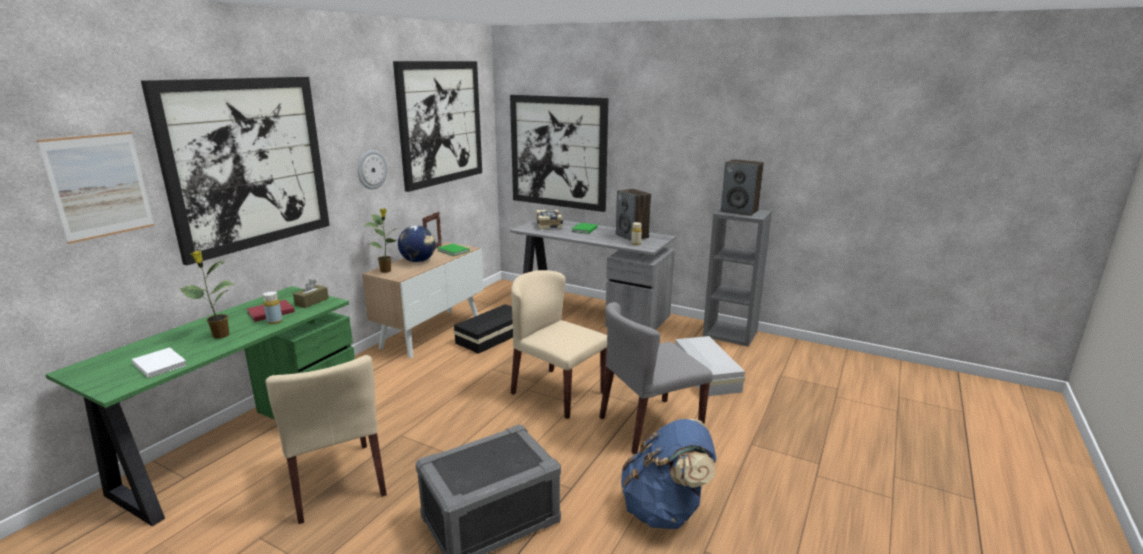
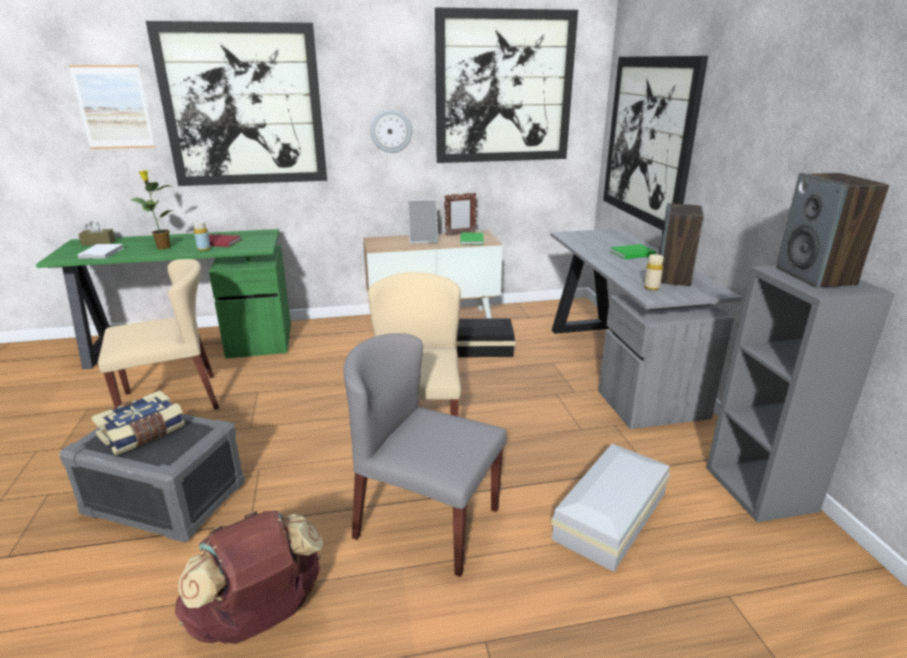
camera: 50 degrees right, 5 degrees up
(312, 302) = (255, 243): brown tissue box -> brown tissue box (98, 243)
(336, 481) = (172, 400): beige chair -> beige chair turned 135 degrees counterclockwise
(386, 271) = (382, 240): potted plant -> none
(418, 261) = (423, 240): globe -> picture frame
(550, 225) = (605, 238): book -> book (143, 433)
(665, 510) = (259, 617): blue backpack -> brown backpack

